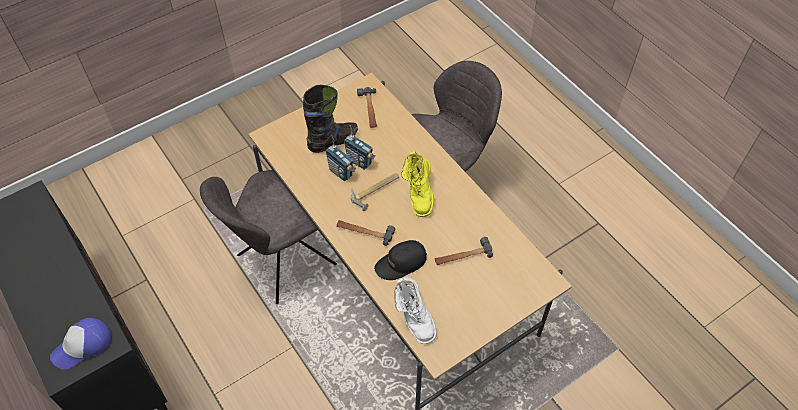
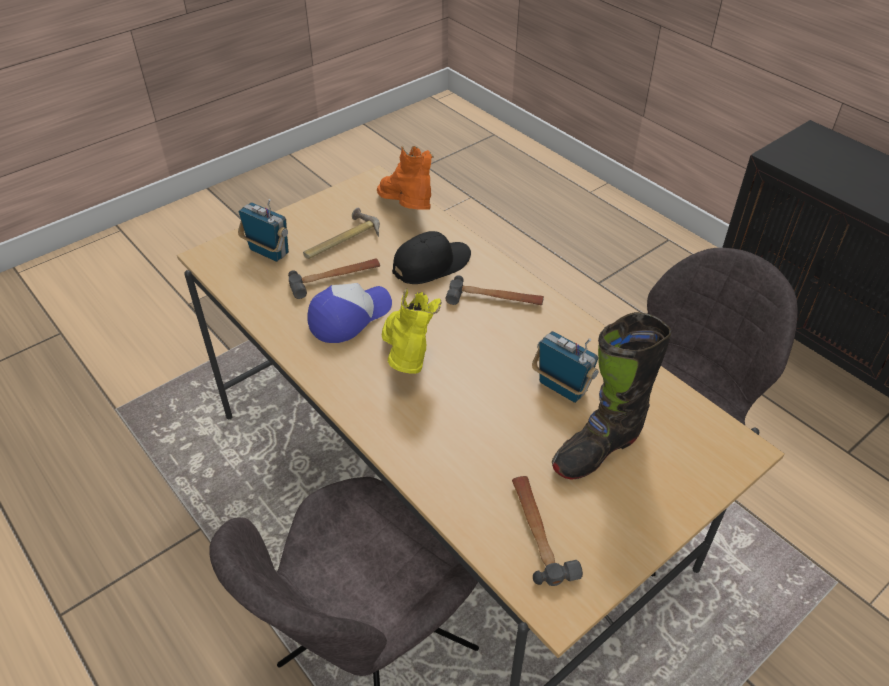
camera: 175 degrees right, 10 degrees down
(83, 346) = (811, 153): cap -> cap (349, 316)
(359, 161) = (532, 411): radio -> radio (268, 252)
(376, 191) = (488, 359): hammer -> hammer (340, 240)
(414, 318) = (407, 211): white boot -> orange boot

